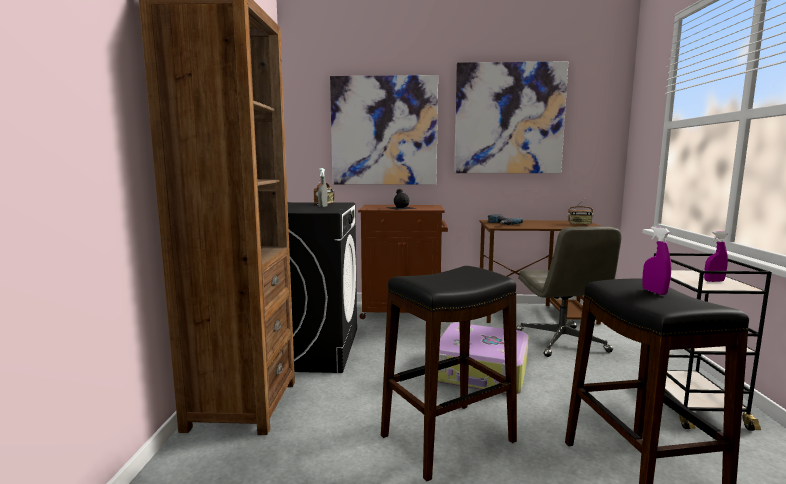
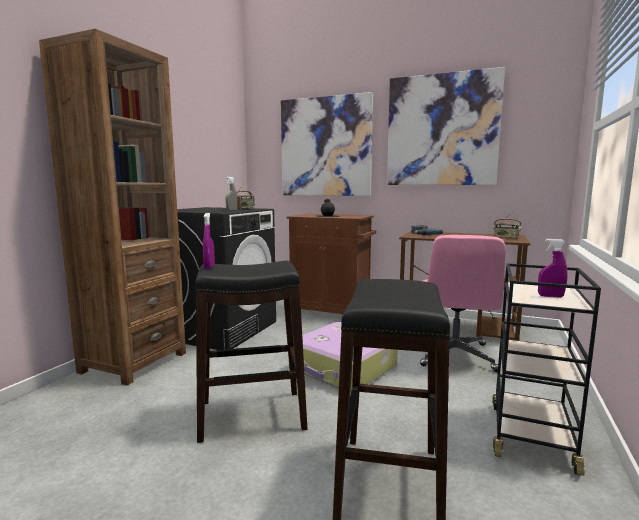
camera: 20 degrees right, 0 degrees up
(562, 342) = (455, 355): grey office chair -> pink office chair
(654, 292) = (396, 291): purple spray bottle -> purple spray bottle (209, 267)

